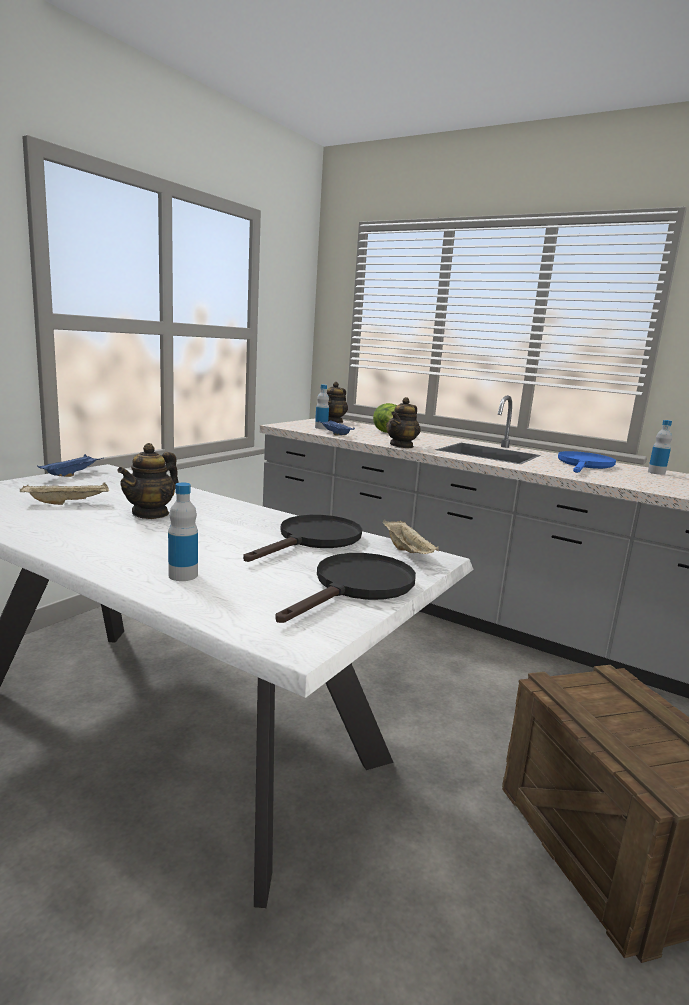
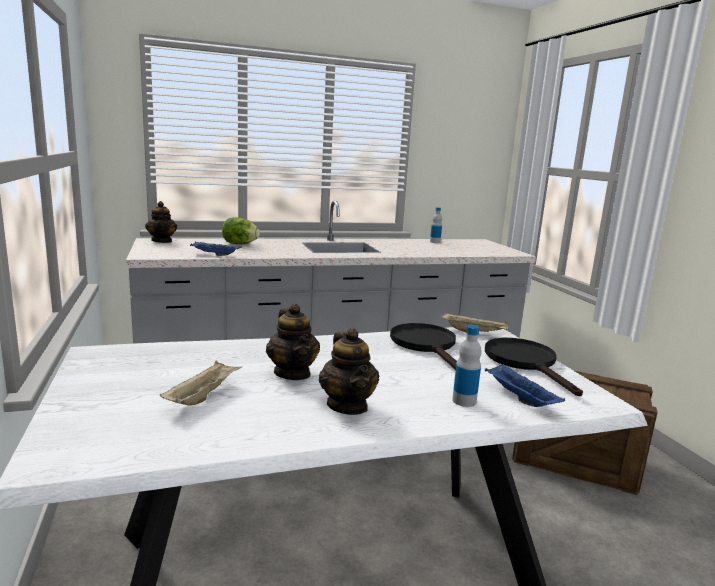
camera: 50 degrees left, 0 degrees up
(72, 474) = (86, 371): blue tray -> blue tray (518, 398)
(321, 428) = (181, 250): bottle -> none
(402, 446) = (288, 254): teapot -> teapot (348, 405)
(584, 465) = (401, 245): blue frying pan -> none

